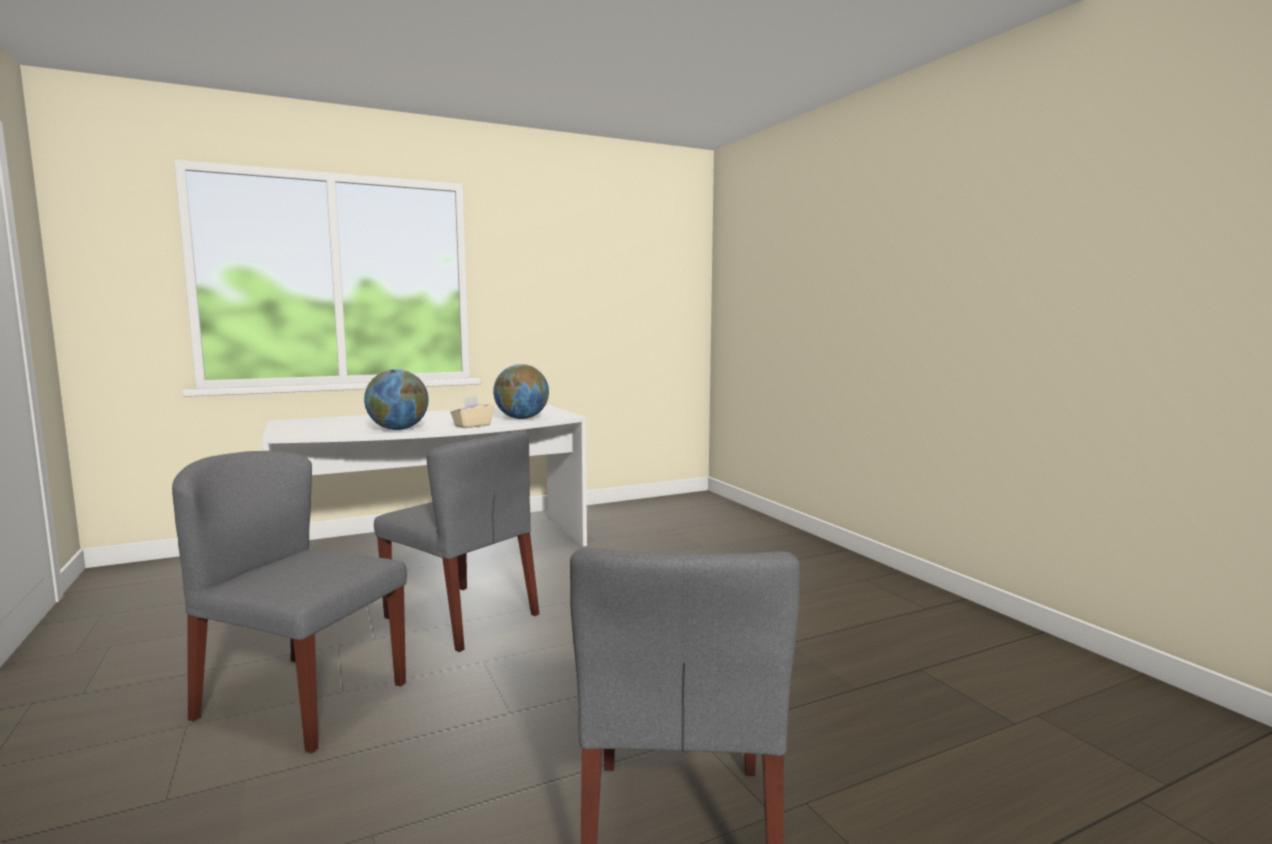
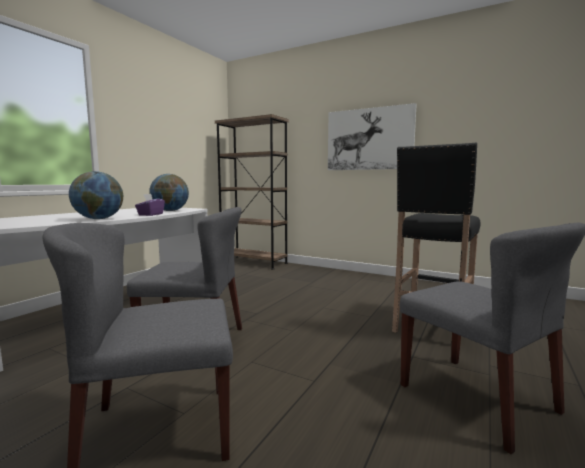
camera: 35 degrees left, 0 degrees up
(472, 426) = (150, 214): beige tissue box -> purple tissue box
(721, 510) = (253, 262): none -> brown bookcase
(832, 703) = (431, 326): none -> black stool
(911, 292) = (369, 139): none -> picture

